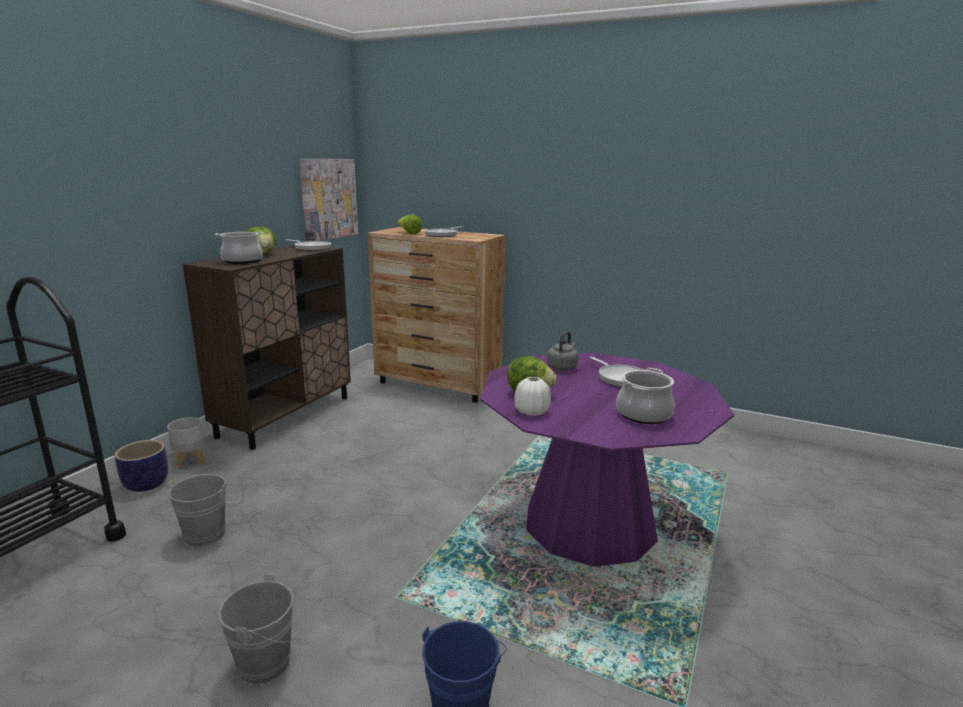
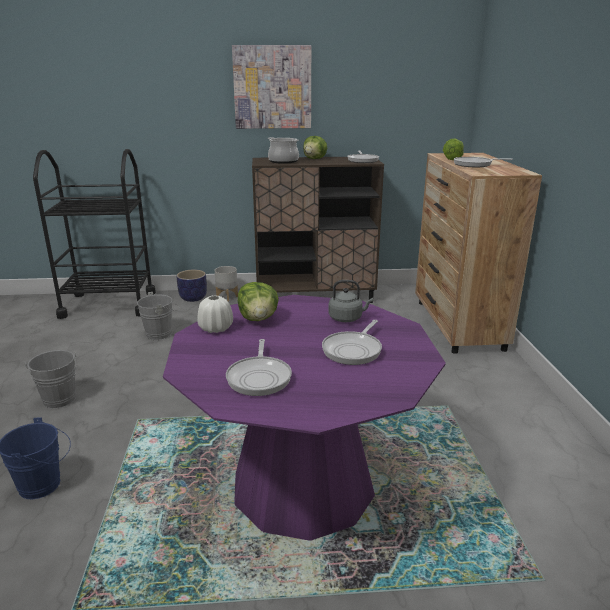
camera: 60 degrees right, 5 degrees up
(329, 199) = (424, 117): picture -> picture (272, 87)
(643, 414) = (259, 377): cooking pot -> frying pan

